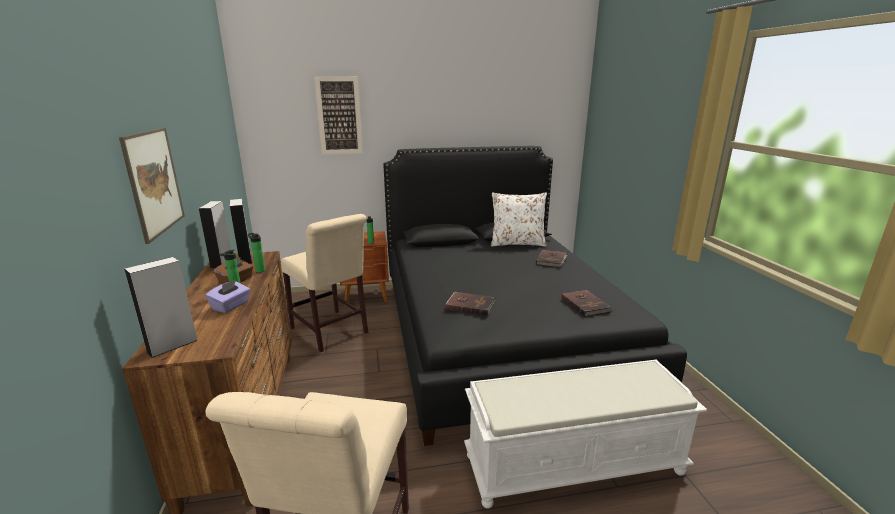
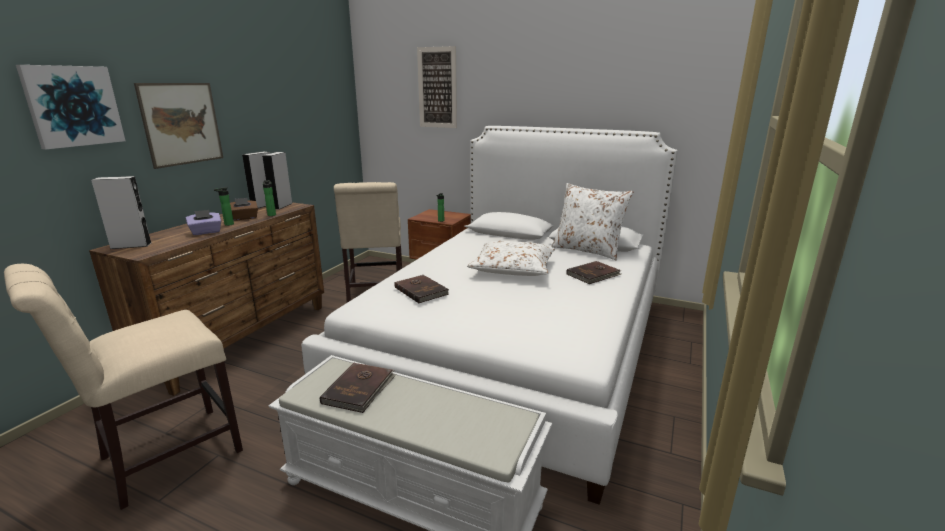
camera: 35 degrees right, 0 degrees up
(82, 178) = (73, 106): none -> picture
(496, 269) = (513, 268): none -> white pillow
(498, 334) = (514, 348): black bed -> white bed
(585, 304) = (541, 326): brown book -> brown book (360, 389)

